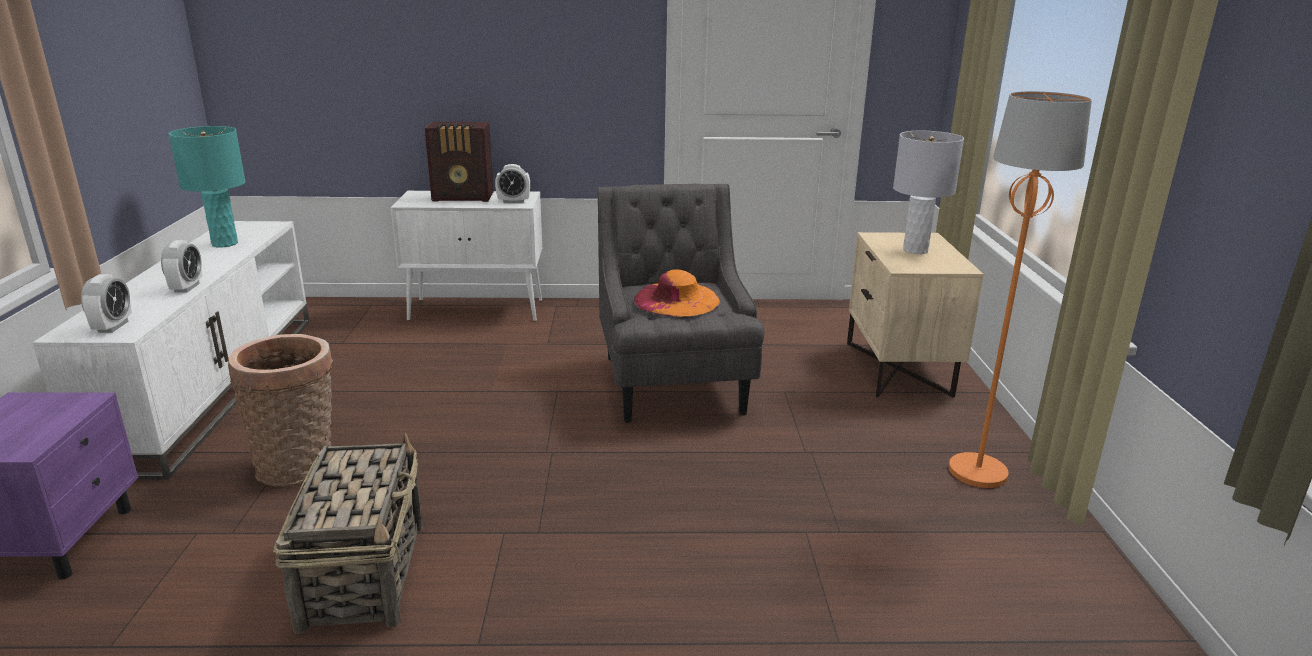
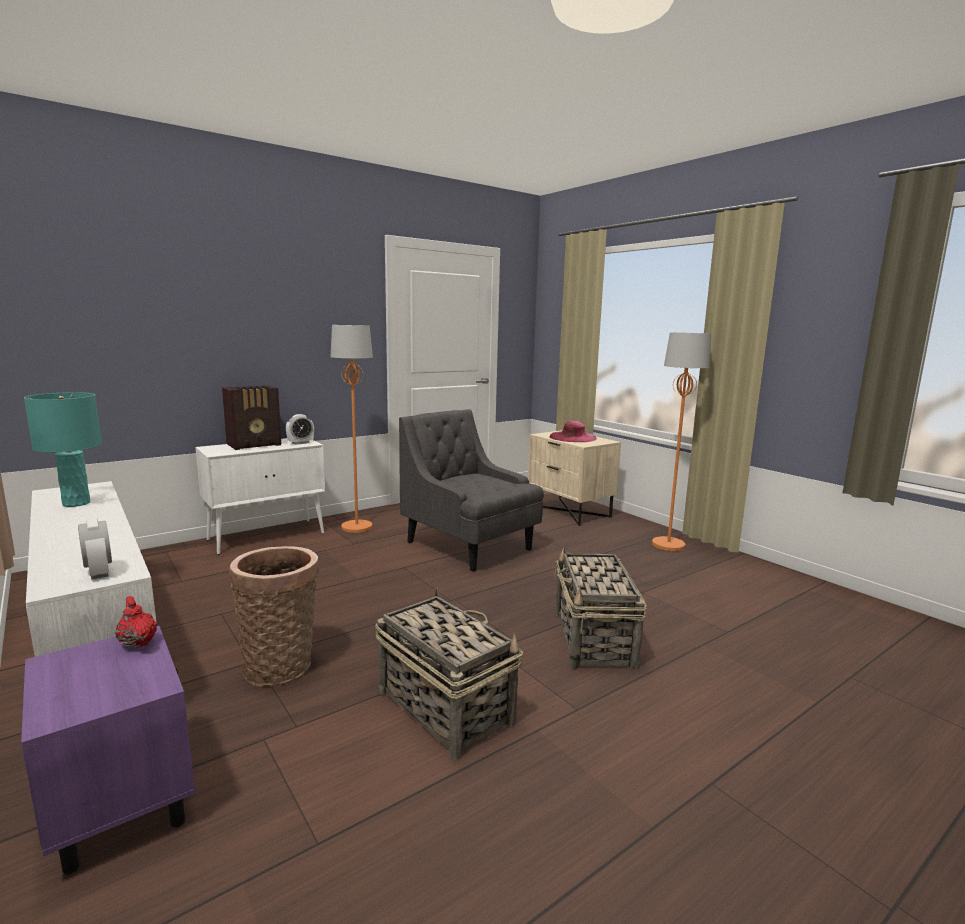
camera: 35 degrees left, 10 degrees down
(78, 404) = (137, 642): none -> red teapot
(187, 288) = (112, 535): alarm clock -> none
(580, 322) = (356, 527): none -> orange floor lamp
(630, 570) = (594, 640): none -> basket
(676, 300) = (481, 482): orange hat -> none
(915, 250) = (573, 437): grey table lamp -> pink hat

